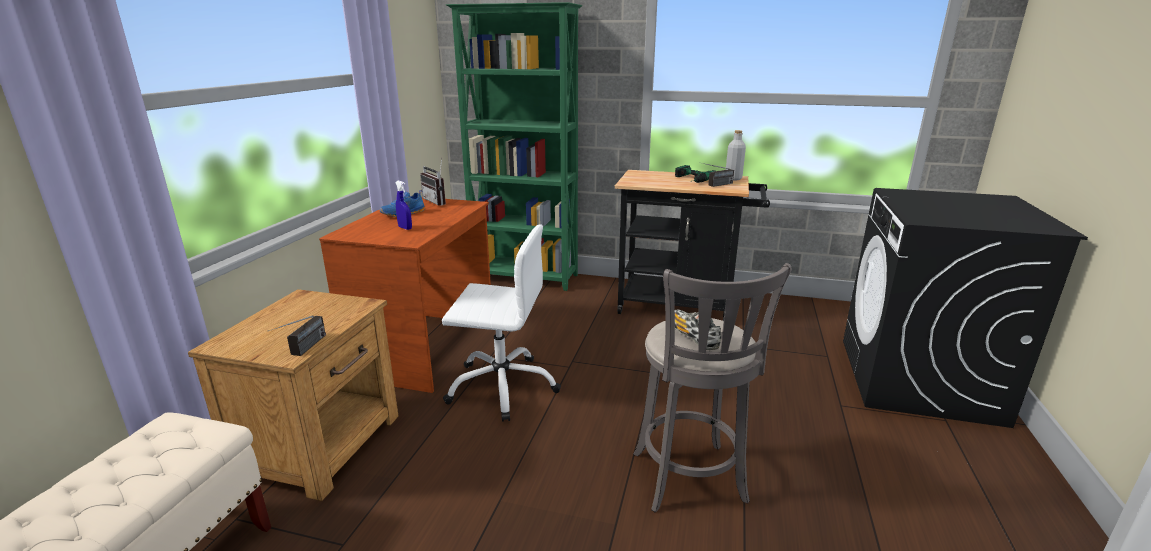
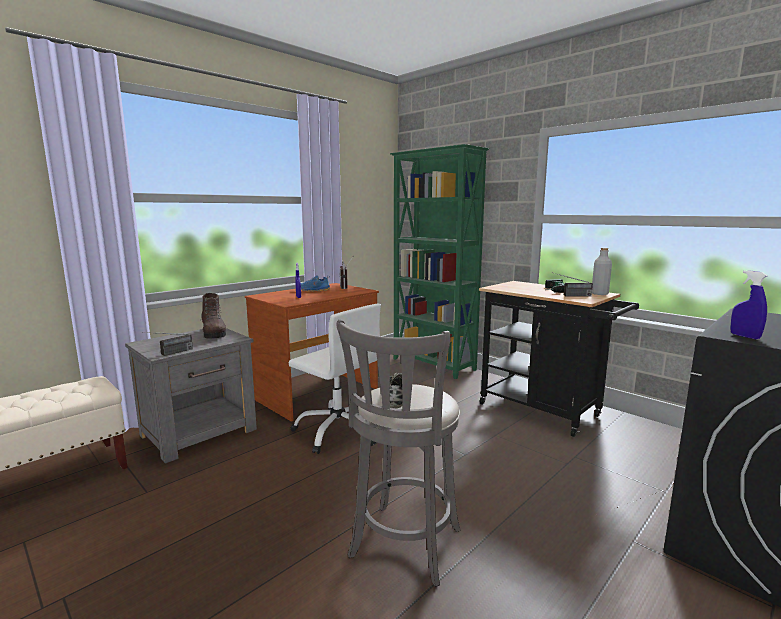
camera: 30 degrees right, 10 degrees down
(314, 304) = (214, 334): none -> brown boot
(323, 445) = (201, 432): brown nightstand -> grey nightstand
(933, 219) = (744, 336): none -> blue spray bottle

